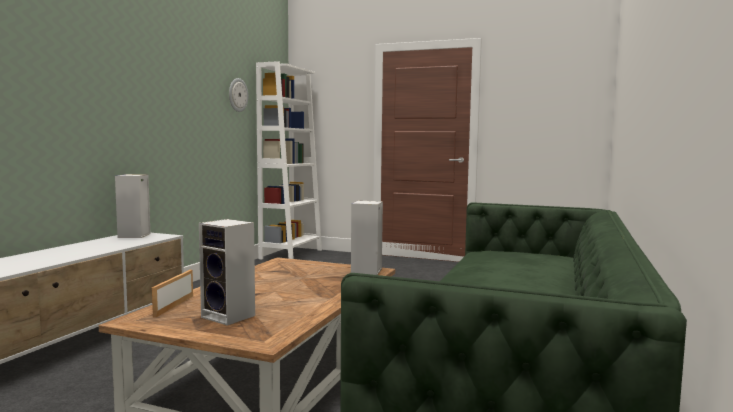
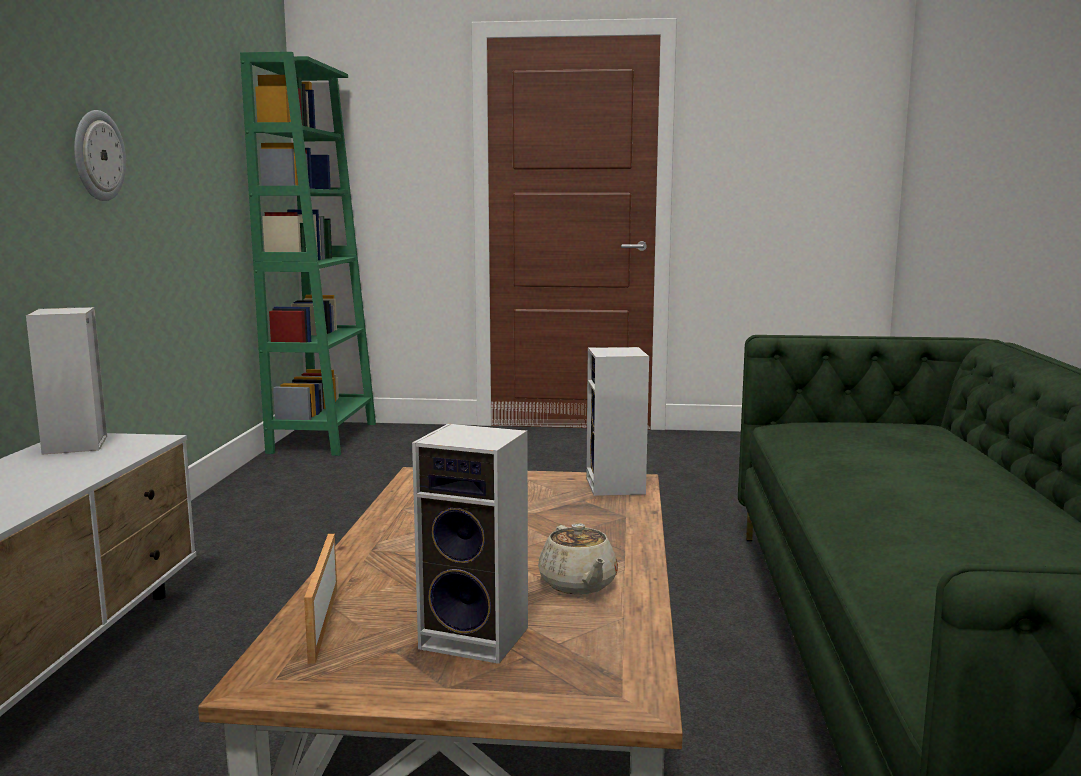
camera: 15 degrees left, 5 degrees up
(237, 95) = (213, 122): wall clock -> wall clock (98, 156)
(291, 254) = (323, 438): white bookcase -> green bookcase
(297, 304) = (578, 584): none -> beige teapot

